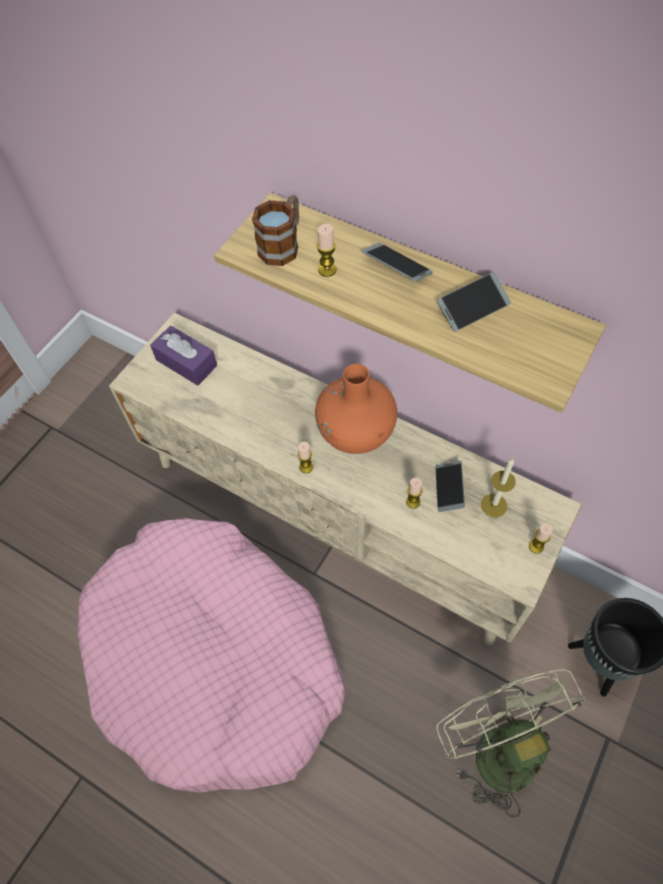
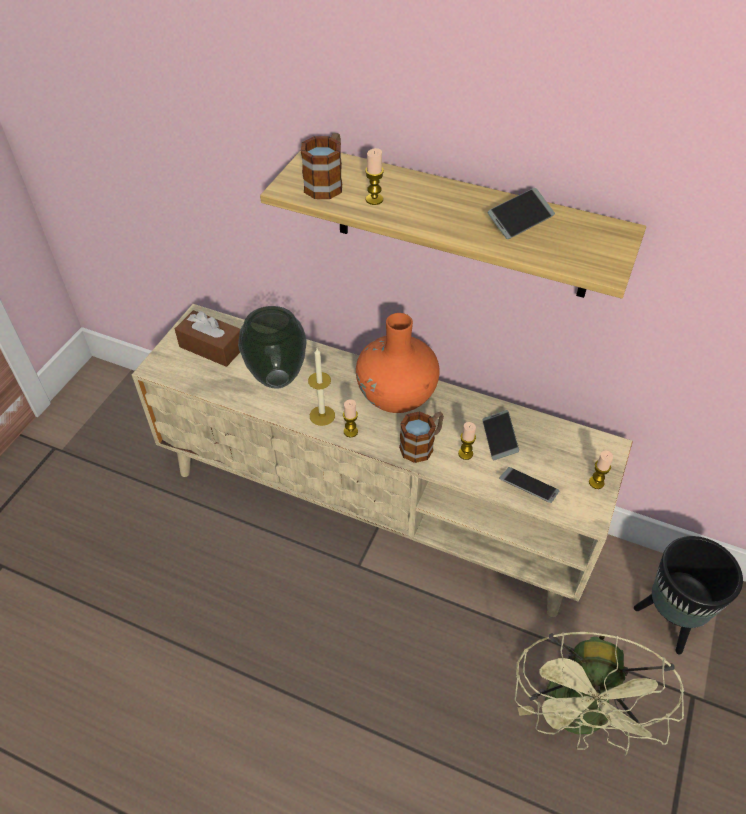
camera: 10 degrees left, 10 degrees down
(186, 362) = (212, 347): purple tissue box -> brown tissue box
(216, 660) = (263, 665): pink dog bed -> none
(245, 403) = (278, 379): none -> vase
(372, 488) = (422, 445): none -> mug
(396, 267) = (440, 194): phone -> phone (528, 488)
(494, 505) = (547, 449): candle -> candle (322, 415)
(495, 746) = (578, 718): green fan -> green fan turned 135 degrees counterclockwise

